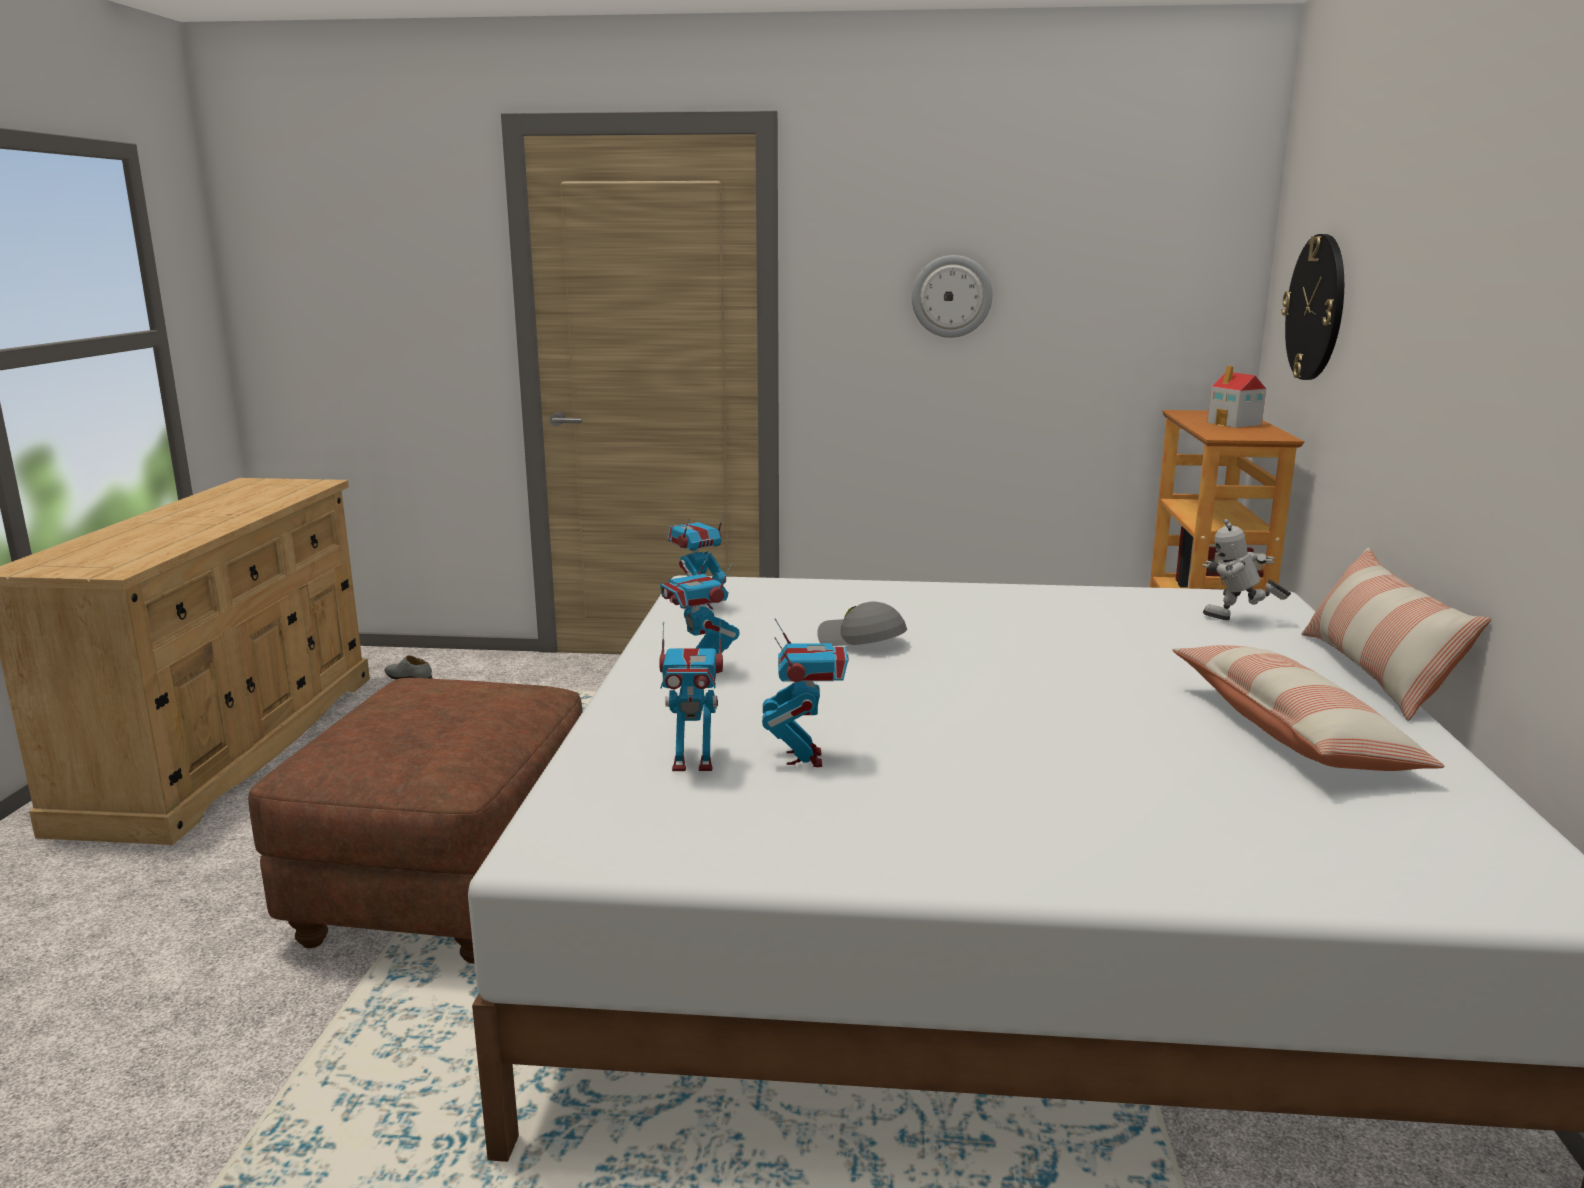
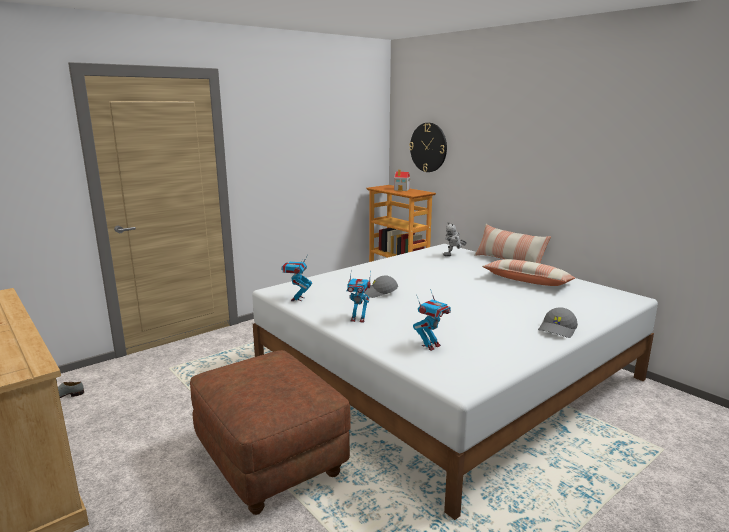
camera: 45 degrees left, 0 degrees up
(805, 758) = (453, 331): toy robot -> none
(951, 296) = (294, 150): wall clock -> none
(1056, 859) = (558, 329): none -> grey cap

